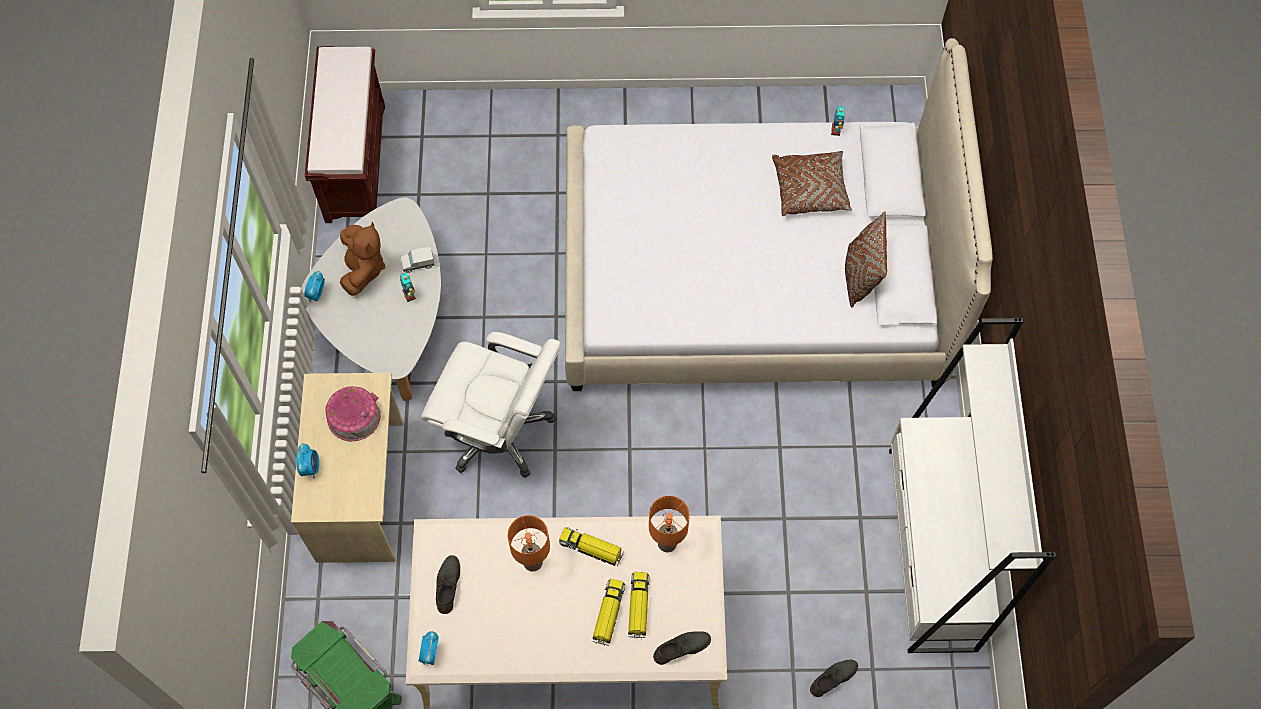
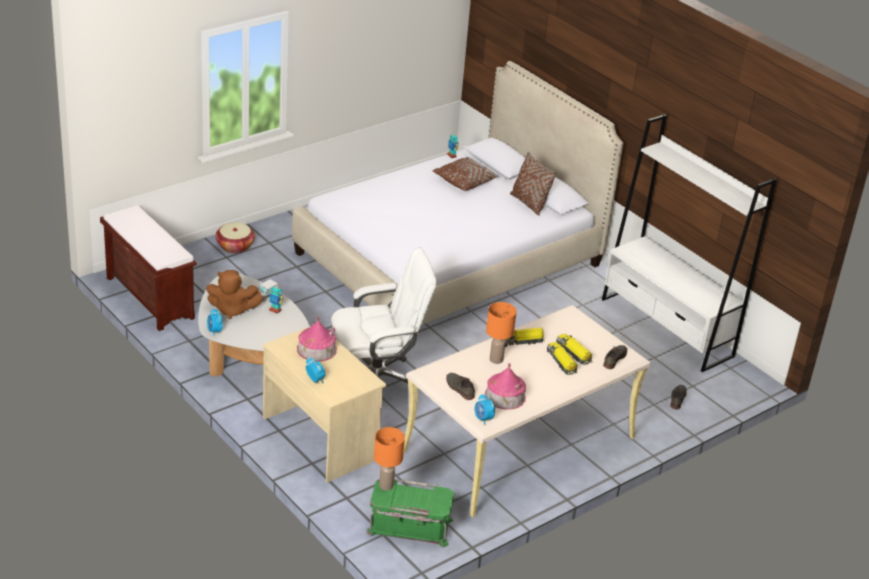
camera: 40 degrees left, 30 degrees down
(363, 268) = (232, 310): brown plush toy -> brown plush toy turned 135 degrees clockwise
(488, 631) = (505, 396): none -> toy house
(514, 121) = (235, 246): none -> basket
(668, 543) = (559, 323): orange table lamp -> orange table lamp (386, 485)

